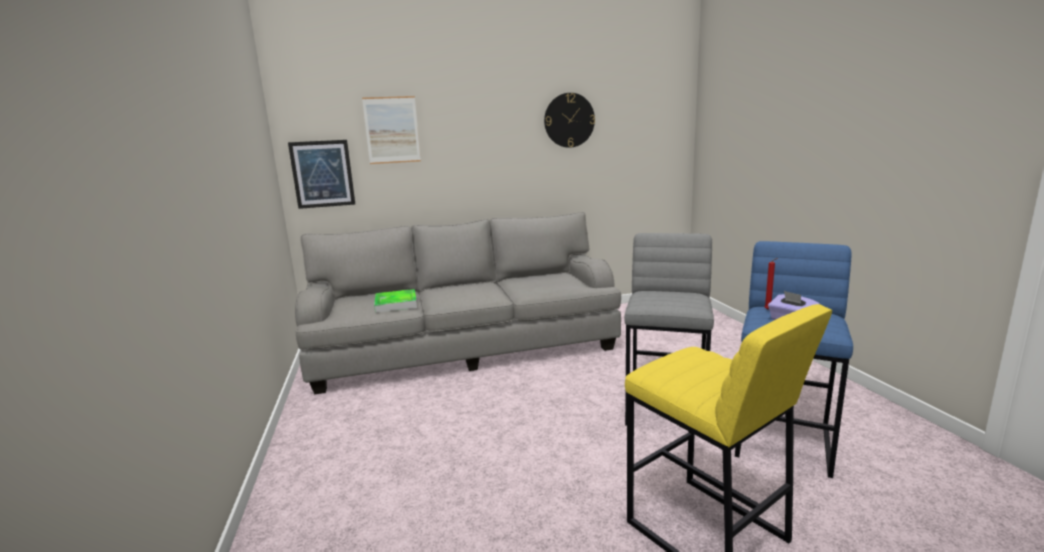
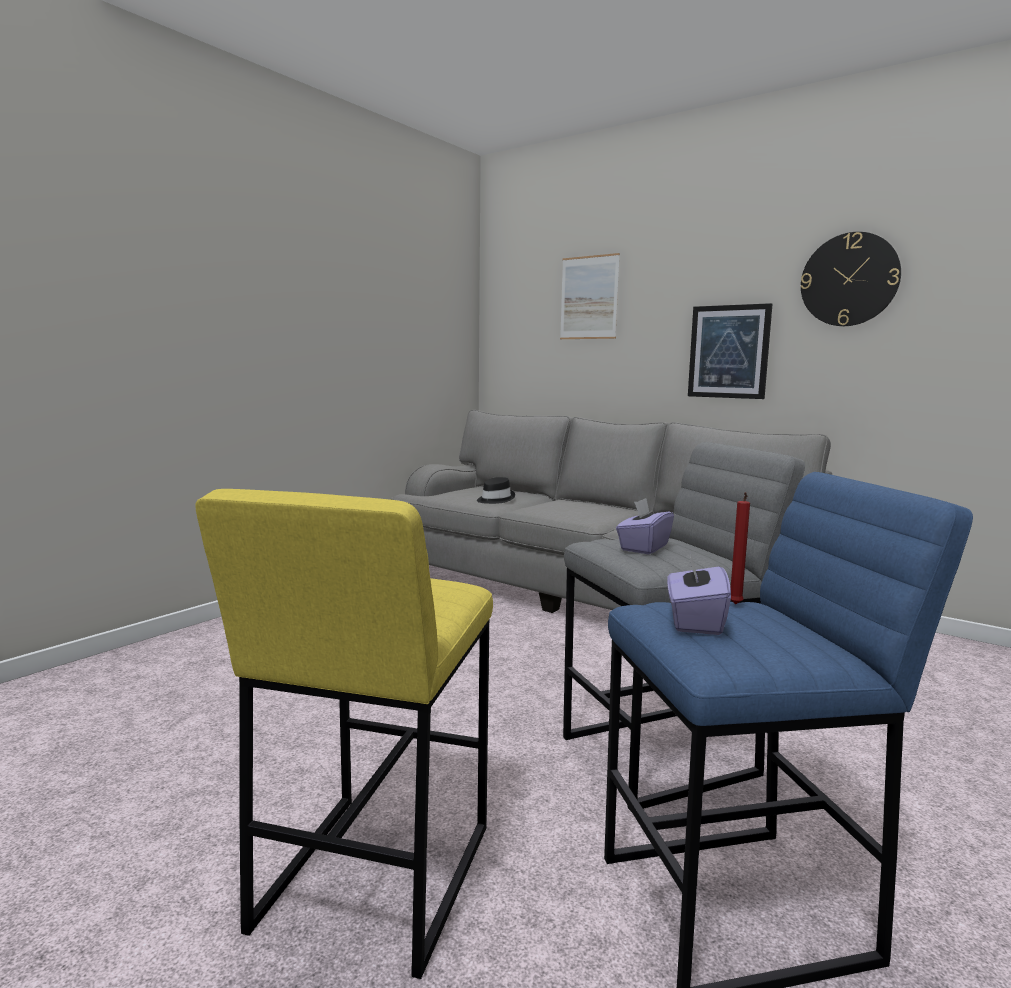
camera: 50 degrees right, 5 degrees down
(322, 174) = (515, 348): picture -> picture (729, 352)
(396, 304) = (494, 499): tray -> black hat
(668, 299) = (643, 547): none -> purple tissue box

